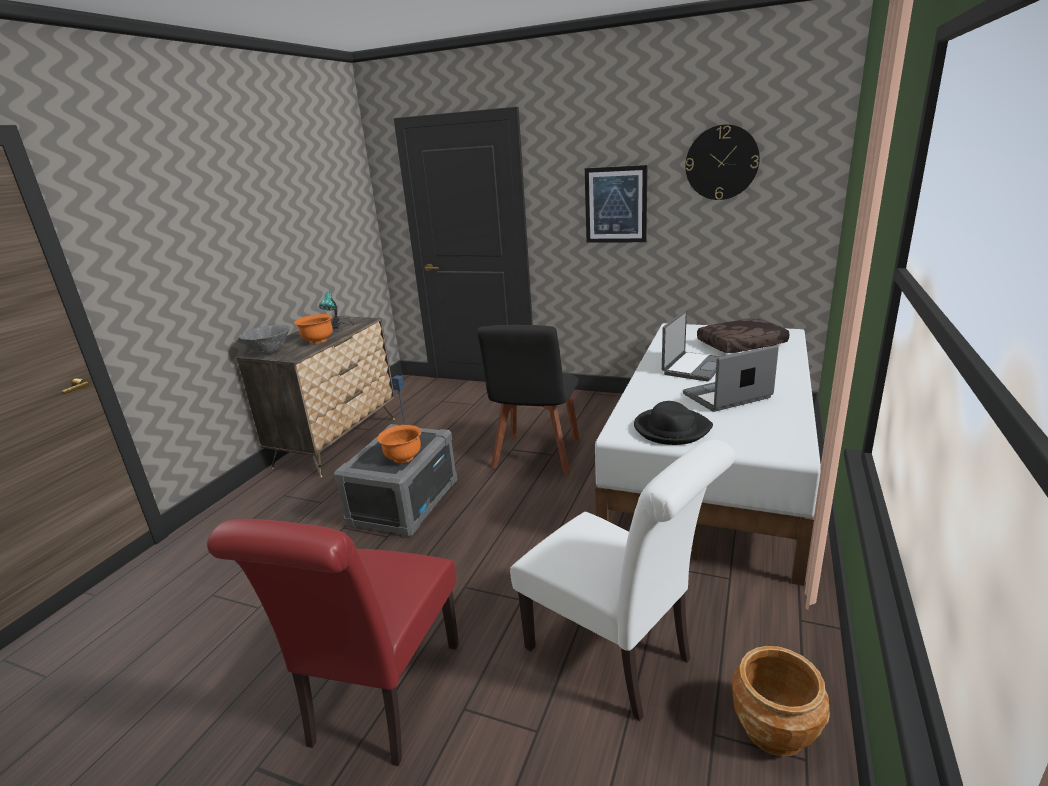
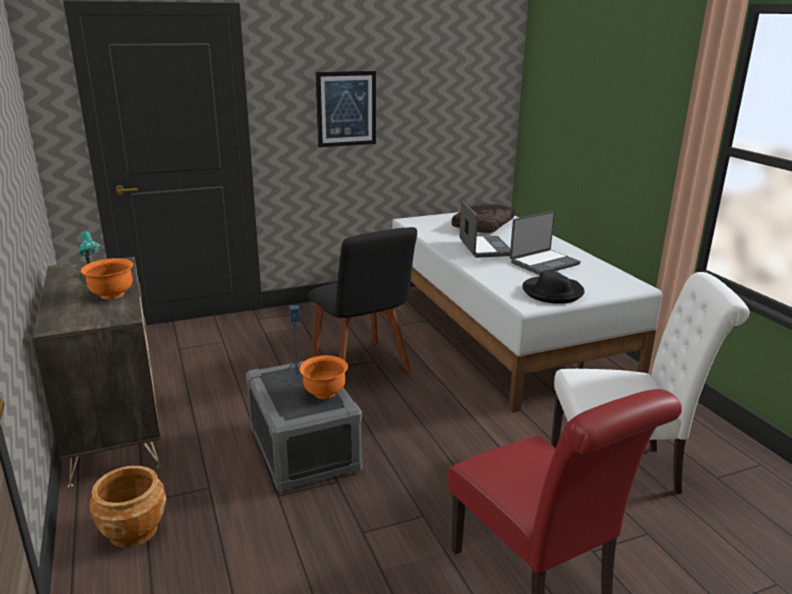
camera: 45 degrees left, 0 degrees up
(270, 353) = (74, 321): grey bowl -> none
(721, 162) = (436, 70): wall clock -> none
(727, 397) = (543, 263): laptop -> laptop turned 150 degrees counterclockwise
(774, 729) = (733, 459): brown planter -> brown planter (133, 531)

